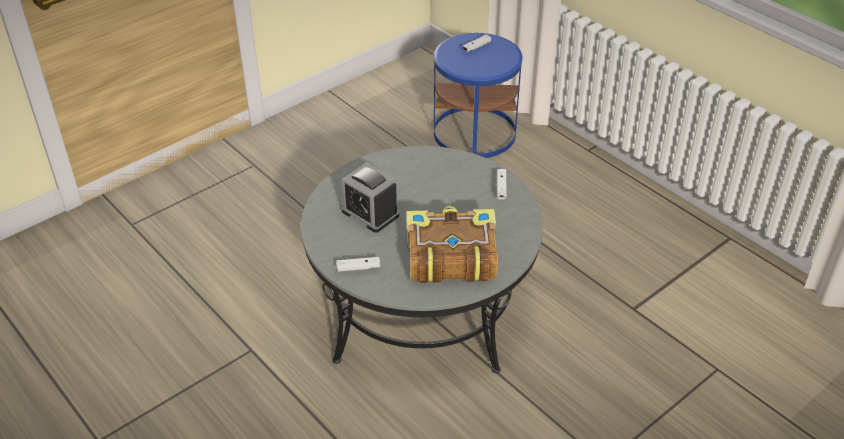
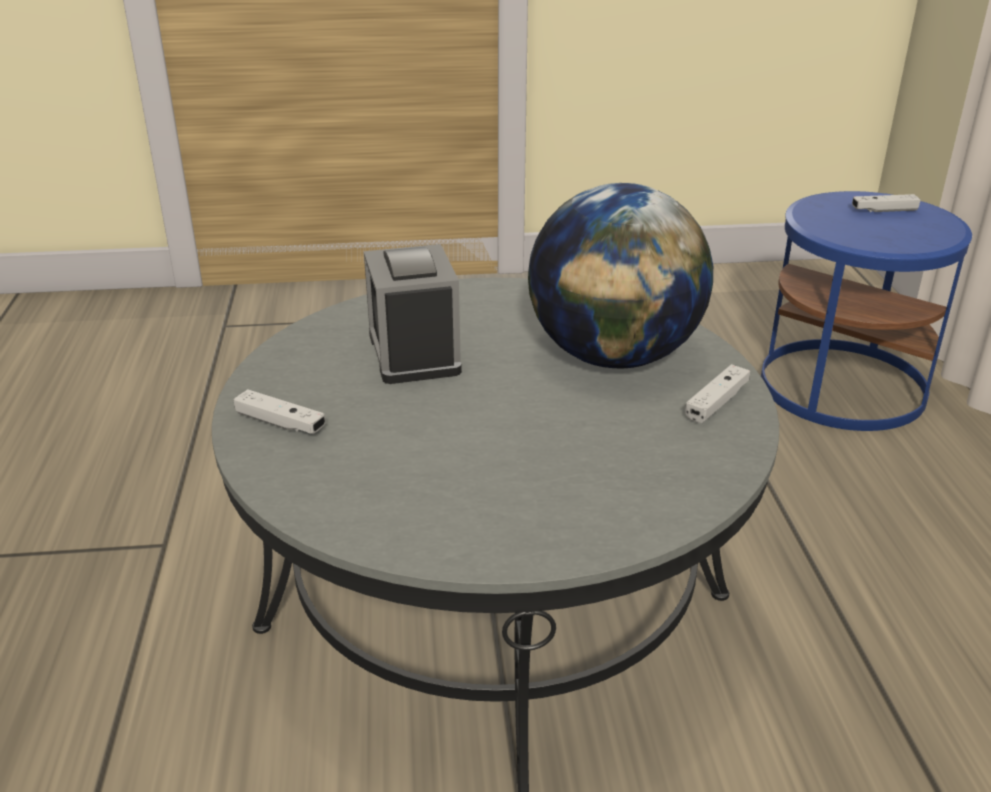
camera: 35 degrees right, 10 degrees down
(447, 181) = (614, 356): none -> globe
(450, 256) = (471, 475): book -> none

